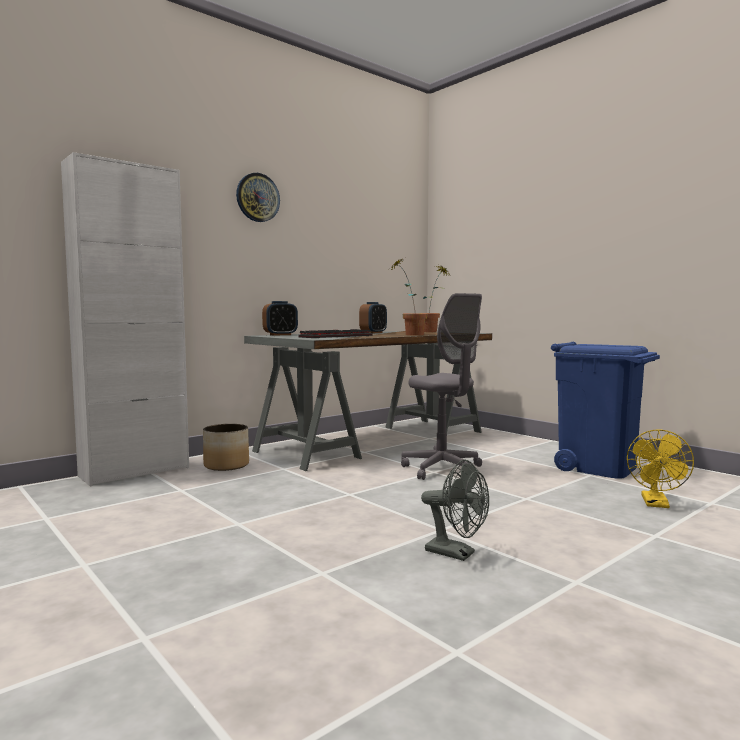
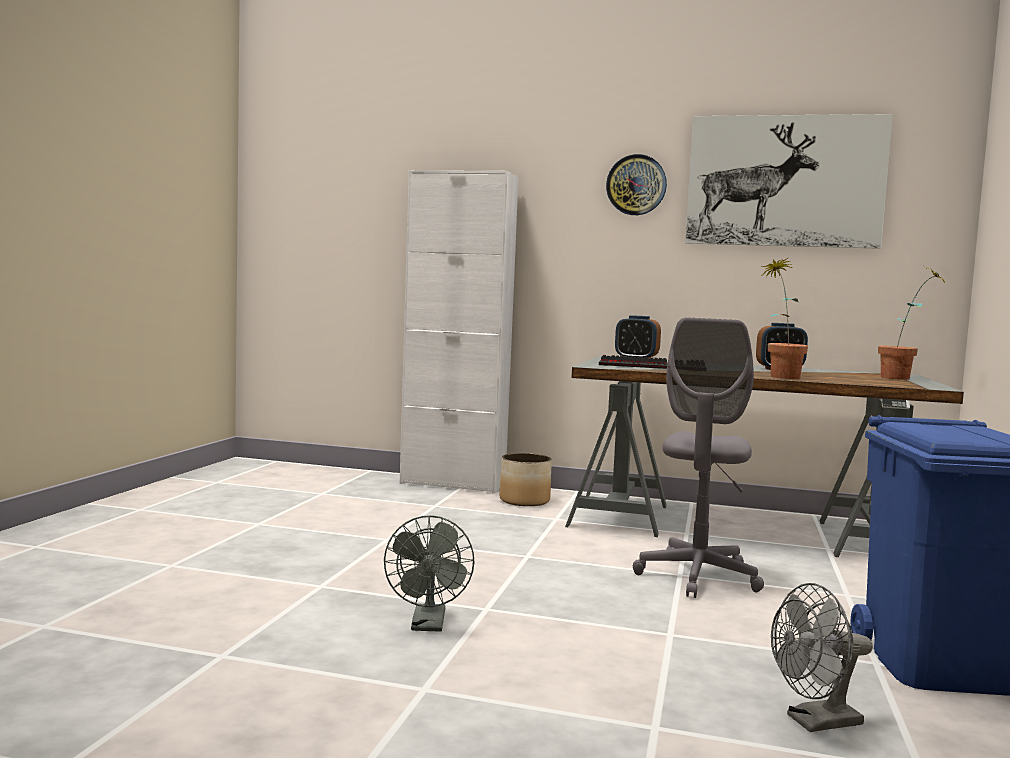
camera: 55 degrees right, 0 degrees up
(345, 207) = (784, 181): none -> picture
(656, 504) = (815, 722): yellow fan -> grey fan

